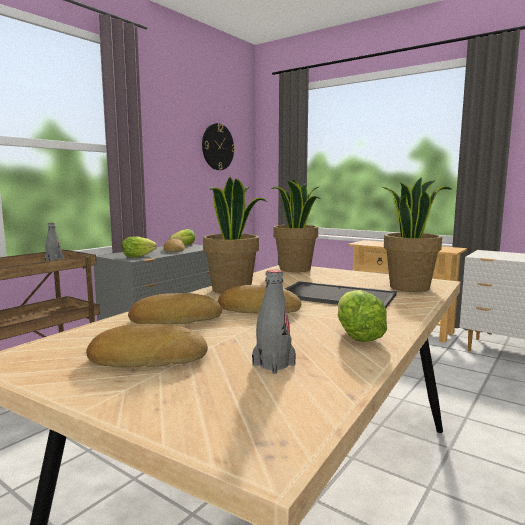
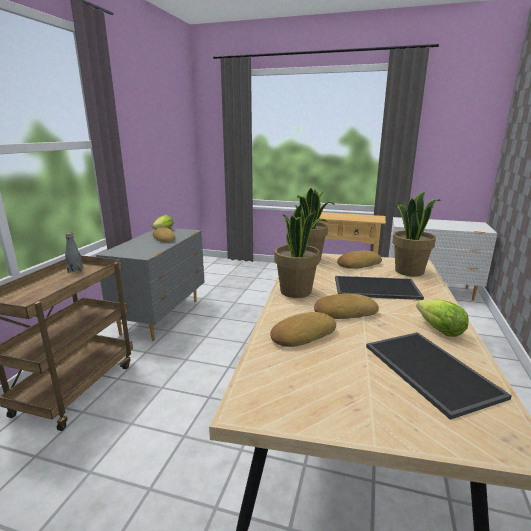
camera: 20 degrees left, 10 degrees up
(137, 256) = (143, 251): lettuce -> none
(147, 357) = (342, 381): bread -> bread (358, 264)
(217, 147) = (171, 130): wall clock -> none
(273, 365) = (428, 370): grey bottle -> tray

